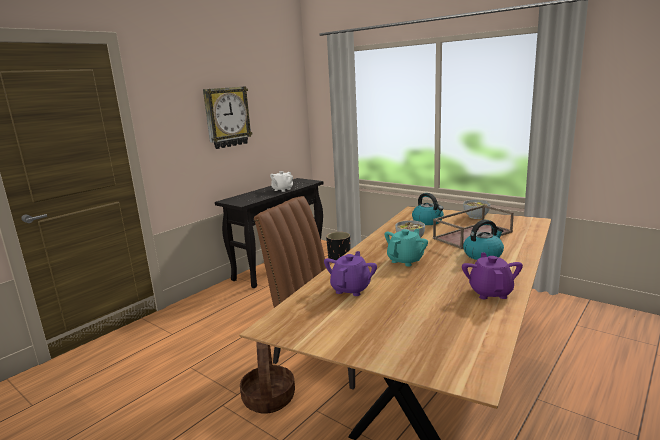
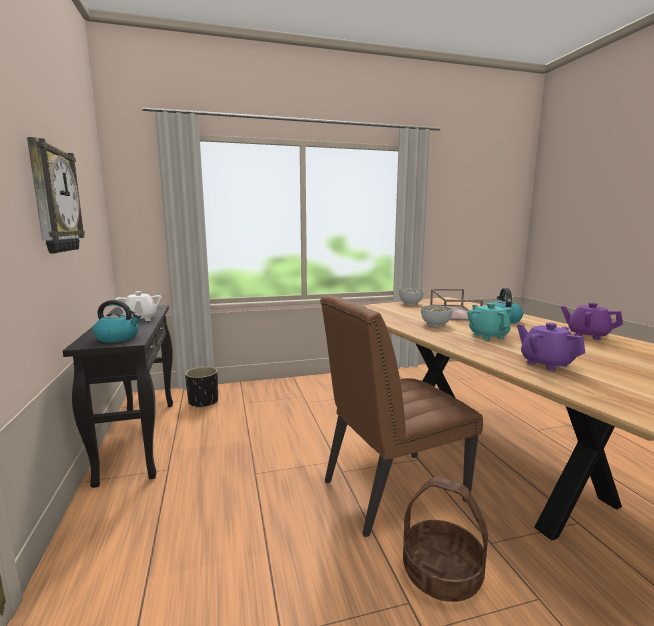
camera: 55 degrees left, 5 degrees down
(428, 221) = (396, 312): kettle -> kettle (118, 338)

